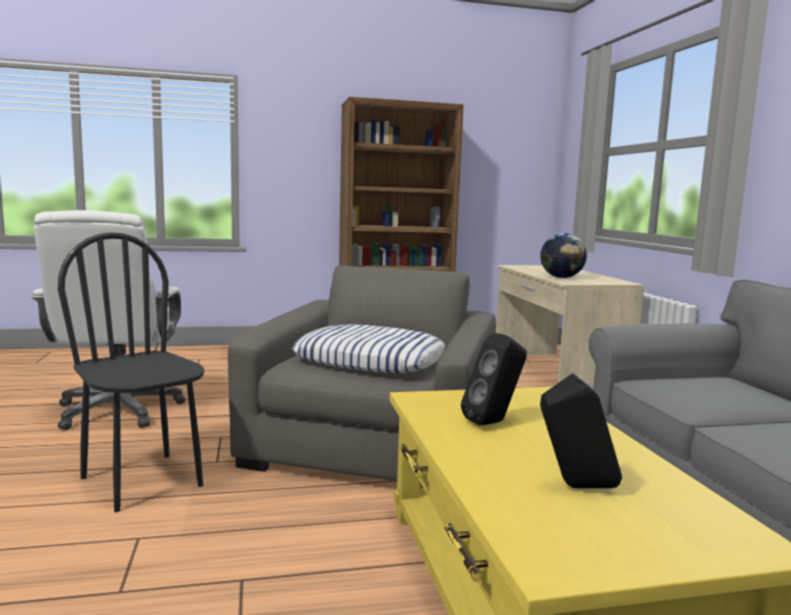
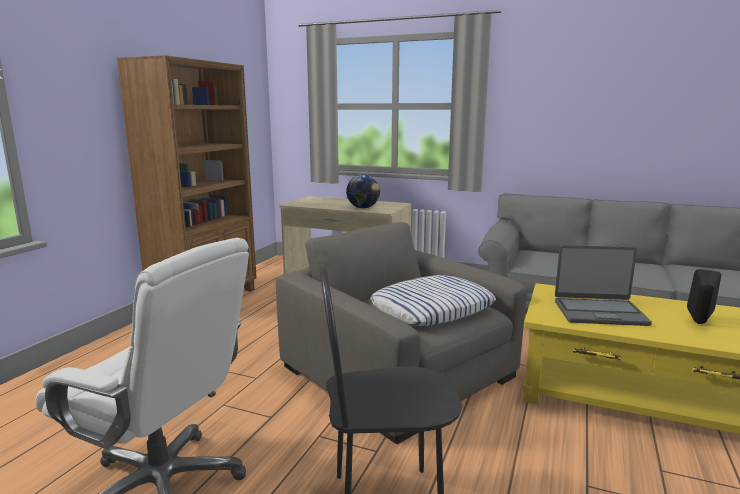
camera: 55 degrees left, 5 degrees up
(494, 422) = (599, 312): black speaker -> laptop

